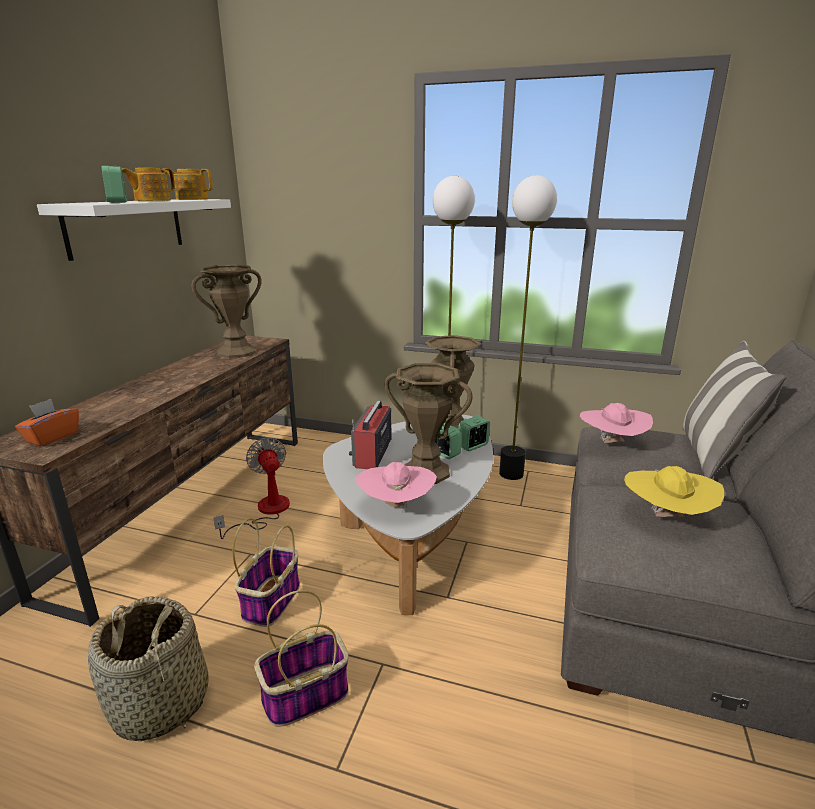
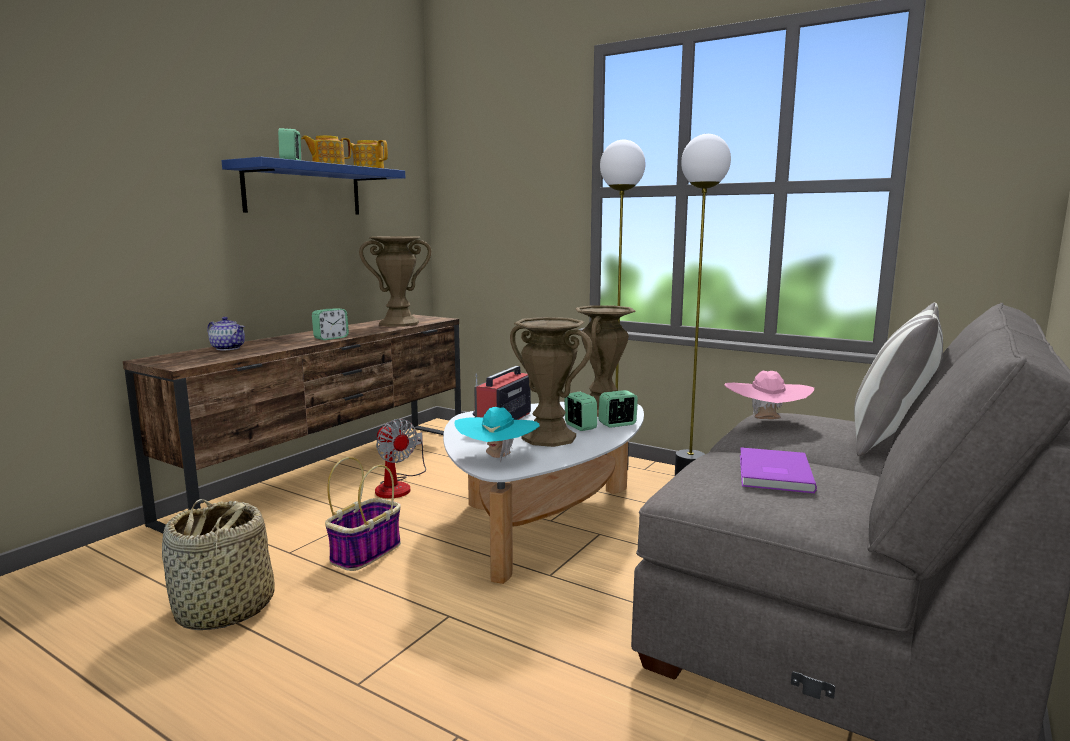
camera: 15 degrees right, 10 degrees down
(52, 437) = (193, 358): orange tissue box -> none
(81, 413) = (228, 348): none -> teapot
(126, 226) = (303, 190): white shelf -> blue shelf
(183, 384) = (331, 338): none -> alarm clock
(265, 511) = (398, 486): fan -> fan turned 150 degrees clockwise
(304, 696) = (357, 627): basket -> none
(396, 506) = (497, 457): pink hat -> turquoise hat
(666, 518) = (772, 473): yellow hat -> purple book

